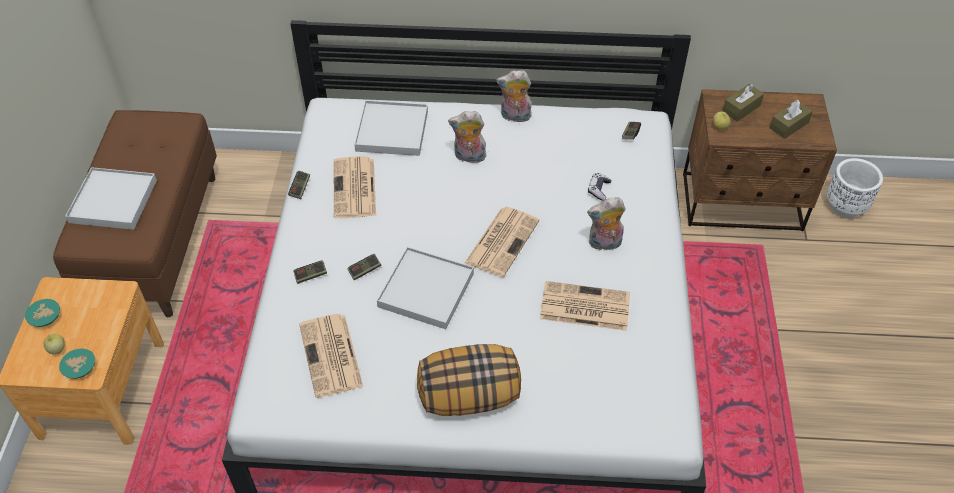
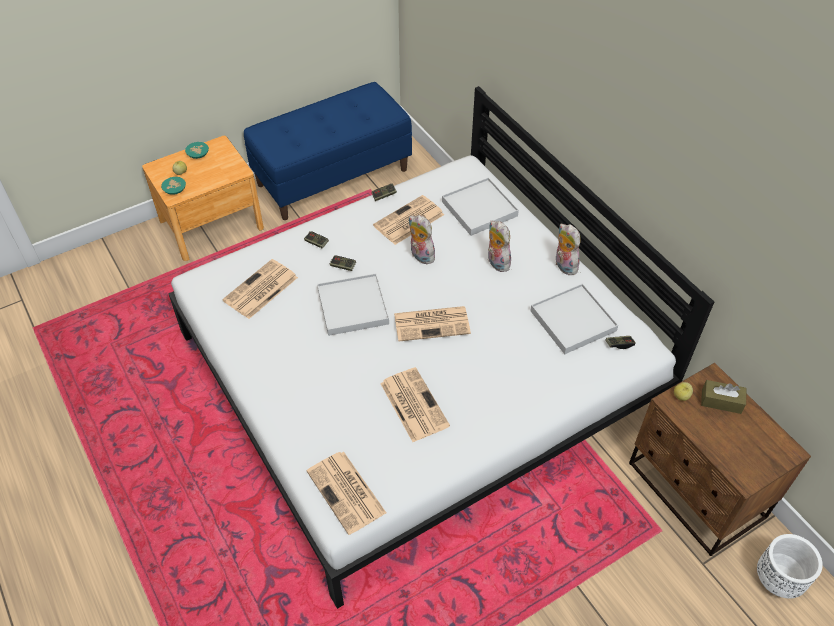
camera: 55 degrees right, 0 degrees up
(113, 201) = (304, 126): white tray -> white tray (573, 320)
(155, 240) = (333, 176): brown bench -> blue bench
(469, 395) = (283, 379): pillow -> none
(598, 189) = (537, 354): game controller -> none
(604, 244) = (486, 386): plush toy -> plush toy (420, 256)
(648, 411) = (347, 493): none -> newspaper
(788, 125) = (738, 446): brown tissue box -> none

